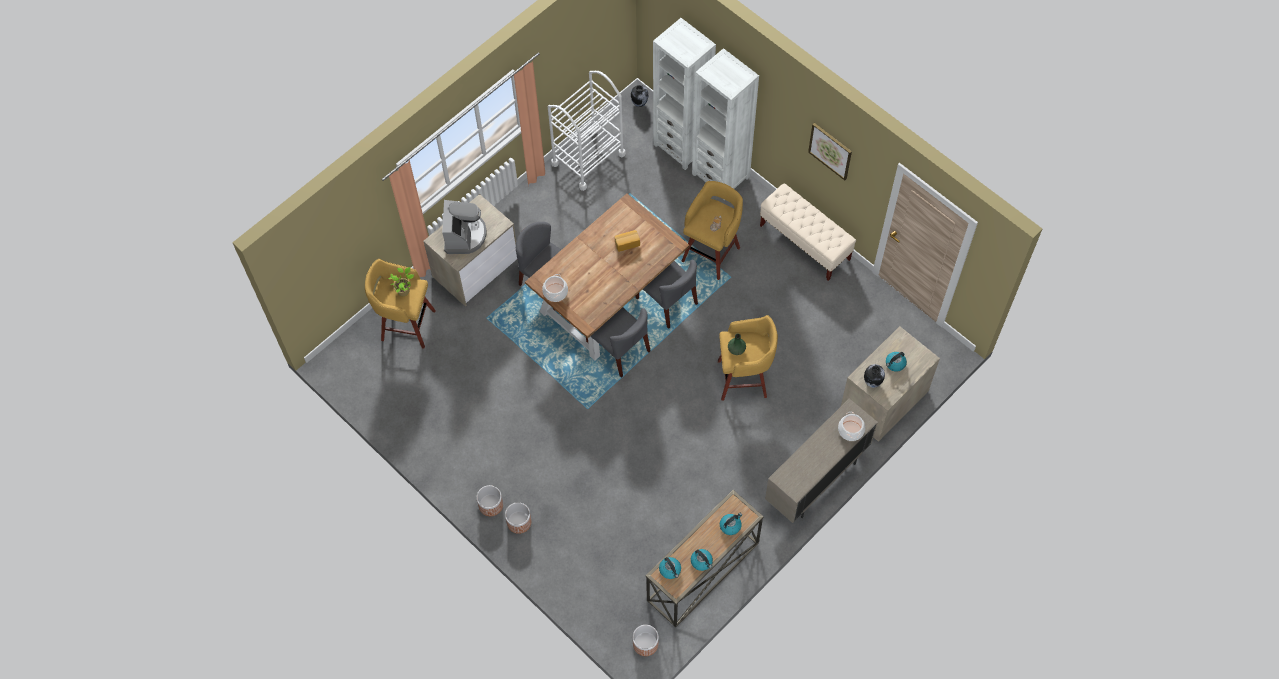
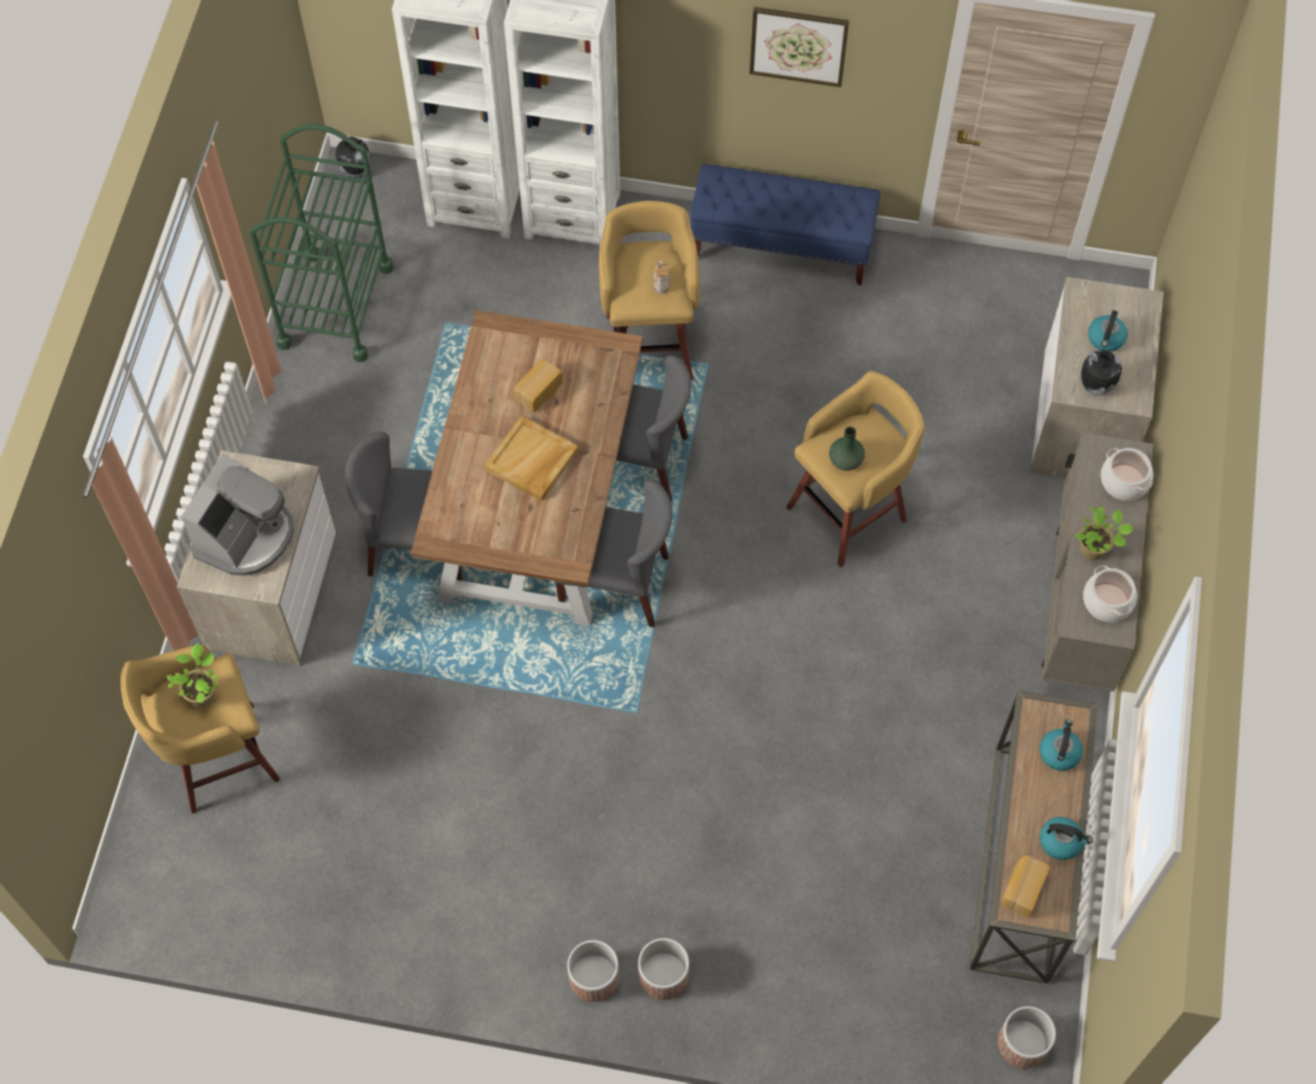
camera: 35 degrees left, 0 degrees up
(464, 236) = (246, 536): coffee machine -> coffee machine turned 60 degrees clockwise
(555, 292) = (478, 541): cooking pot -> cooking pot (1107, 602)
(588, 159) = (335, 306): white cart -> green cart
(602, 272) = (531, 461): none -> beige tray
(670, 570) = (1022, 889): kettle -> bread
(805, 243) = (782, 247): beige bench -> blue bench
(813, 451) = (1094, 549): none -> potted plant

